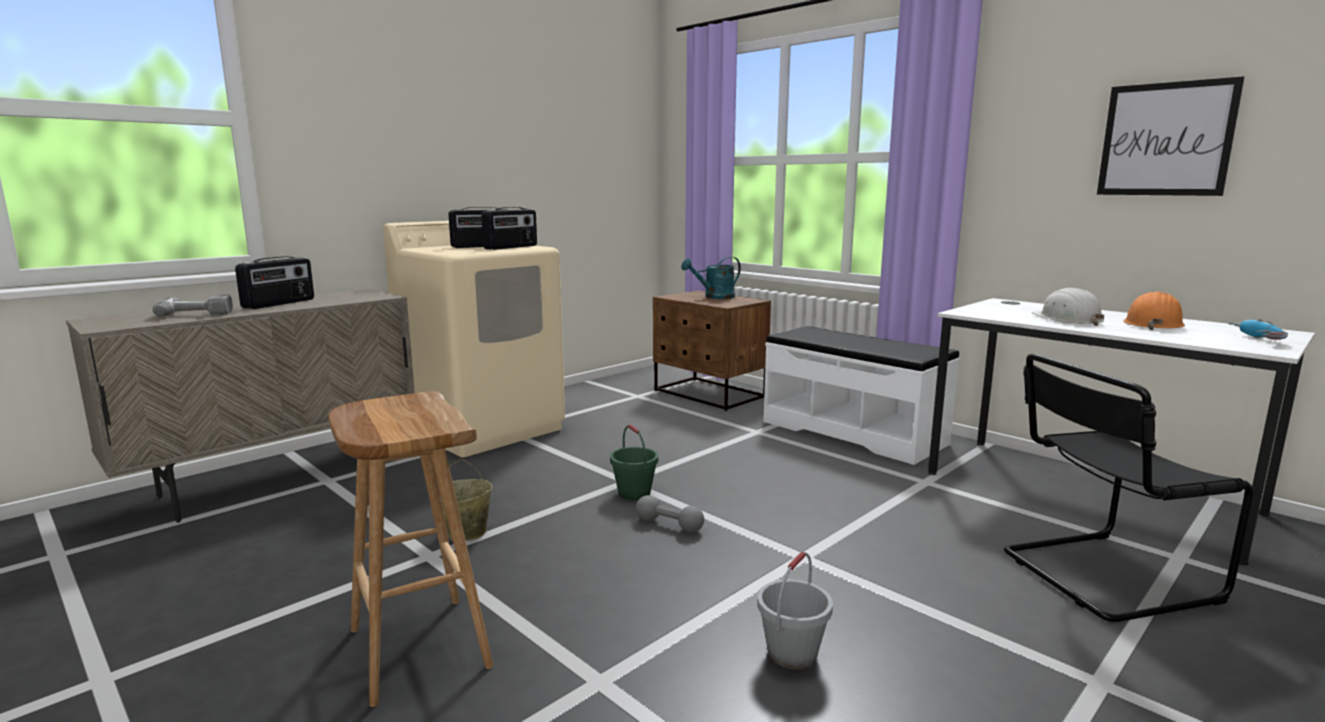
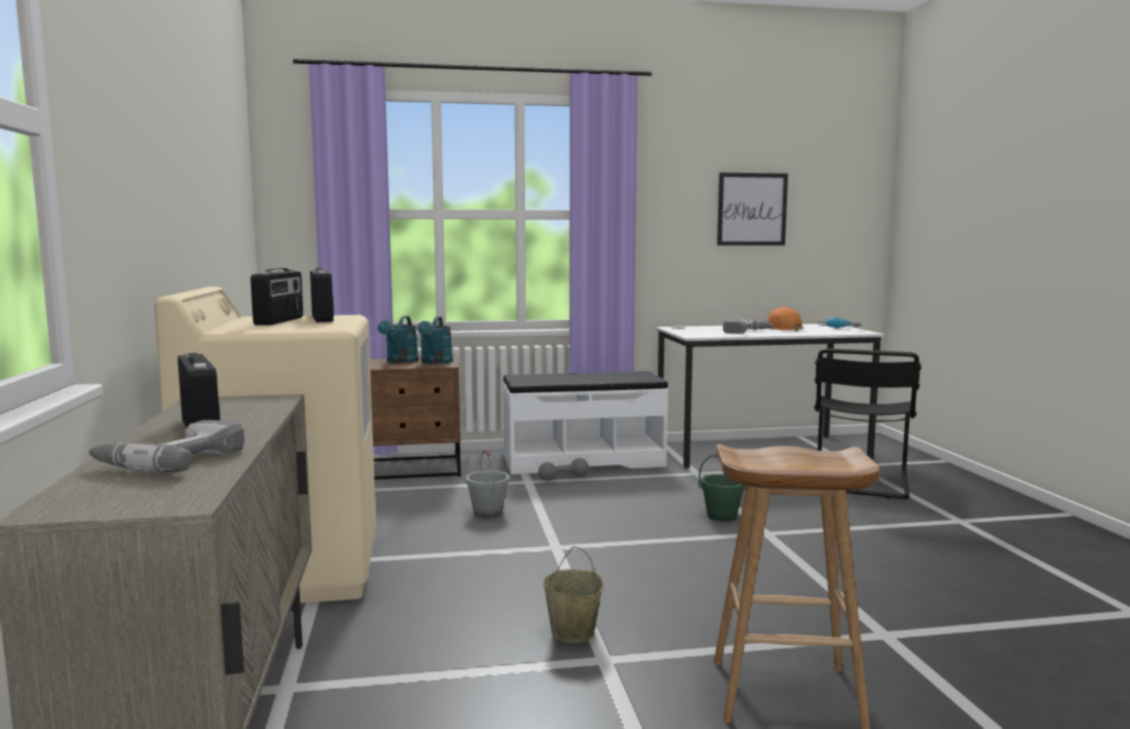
camera: 55 degrees left, 5 degrees down
(634, 493) = (587, 550): green bucket -> green bucket (722, 516)
(669, 525) = (667, 555): grey dumbbell -> grey dumbbell (563, 478)
(731, 302) = (435, 362): none -> turquoise watering can
(791, 653) = (888, 572): grey bucket -> grey bucket (487, 512)
(1067, 319) = (747, 331): white hard hat -> power drill

